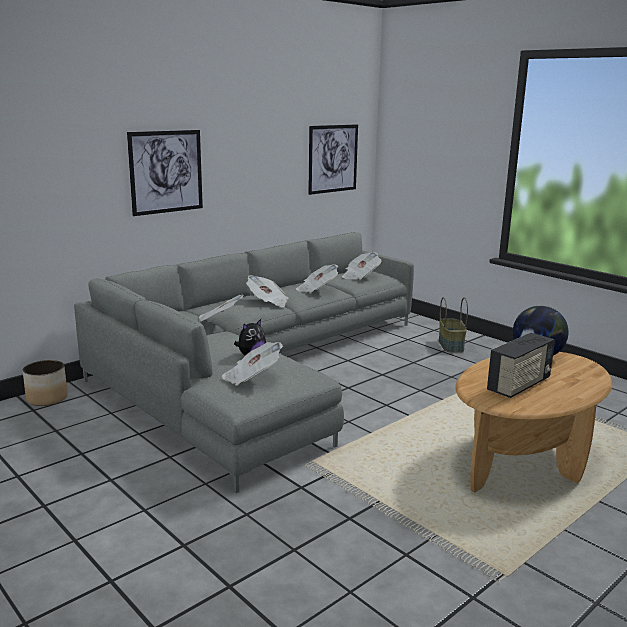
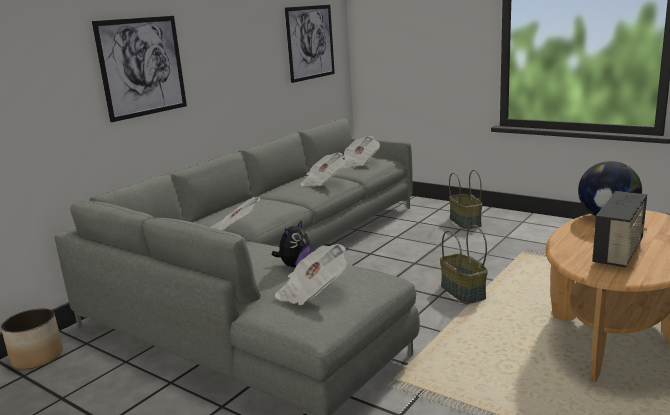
camera: 10 degrees left, 0 degrees up
(268, 302) = (277, 203): newspaper -> none
(409, 405) = (462, 292): none -> basket

